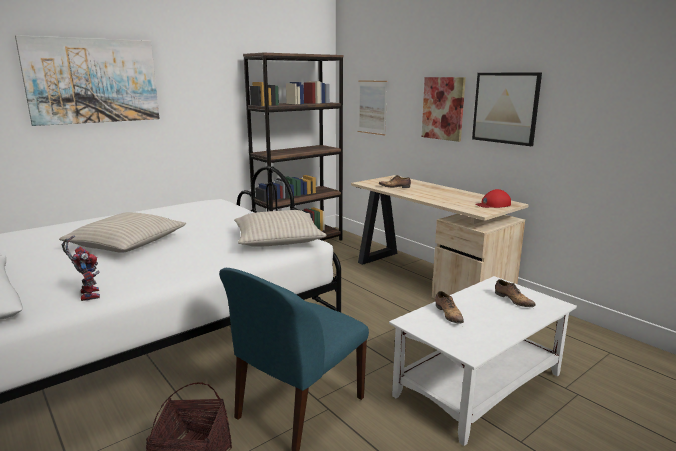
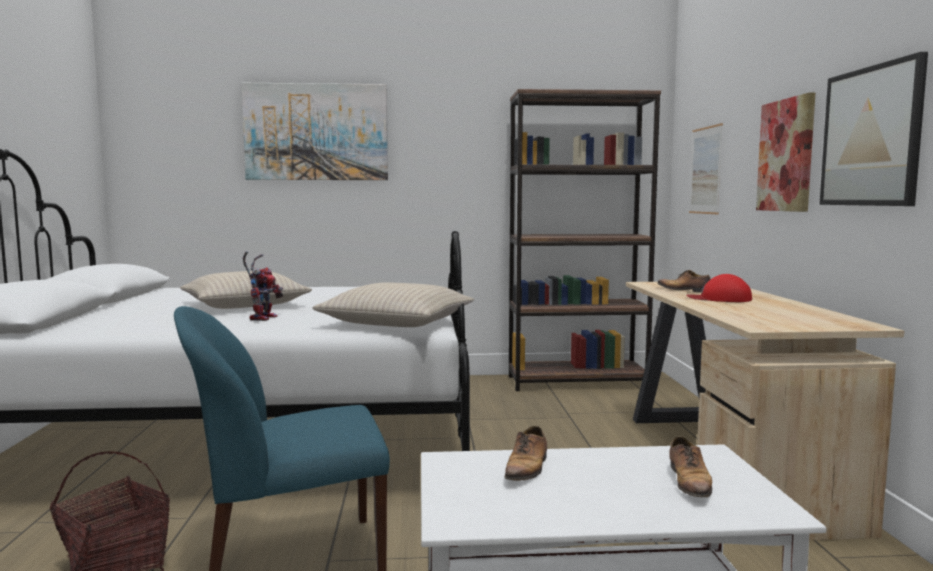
camera: 35 degrees right, 10 degrees down
(87, 294) = (112, 331): toy robot -> toy robot (262, 318)
(493, 204) = (816, 322): red cap -> red cap (720, 299)

